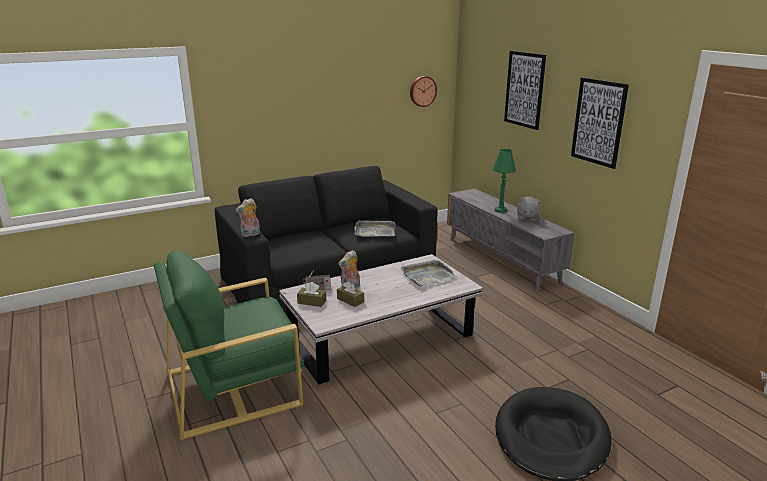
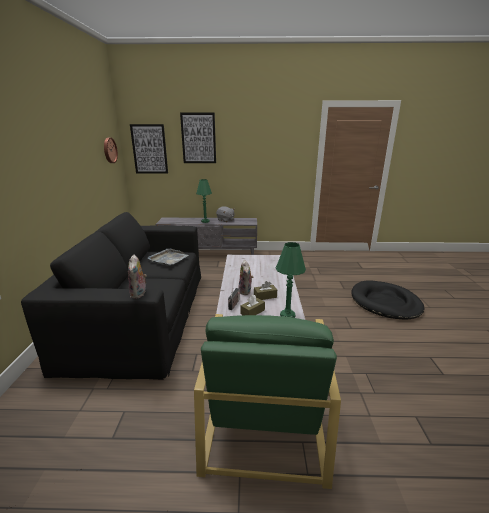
camera: 60 degrees left, 0 degrees up
(321, 321) = (287, 315): none -> green table lamp
(427, 275) = (256, 263): grey tray -> none
(598, 122) = (263, 149): picture -> picture (149, 149)

